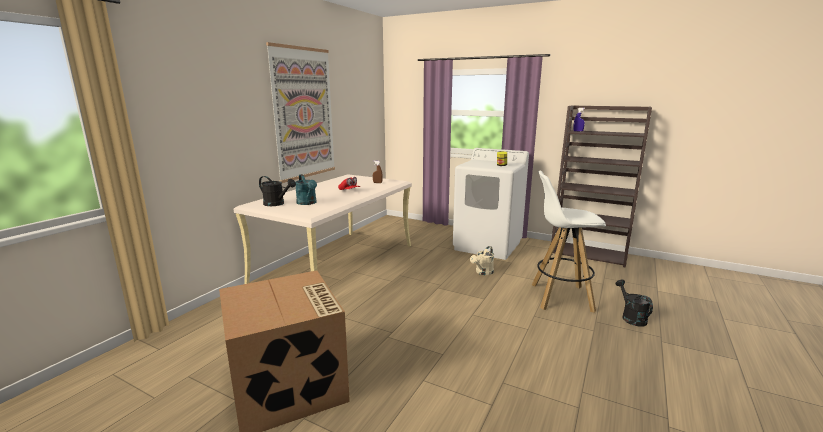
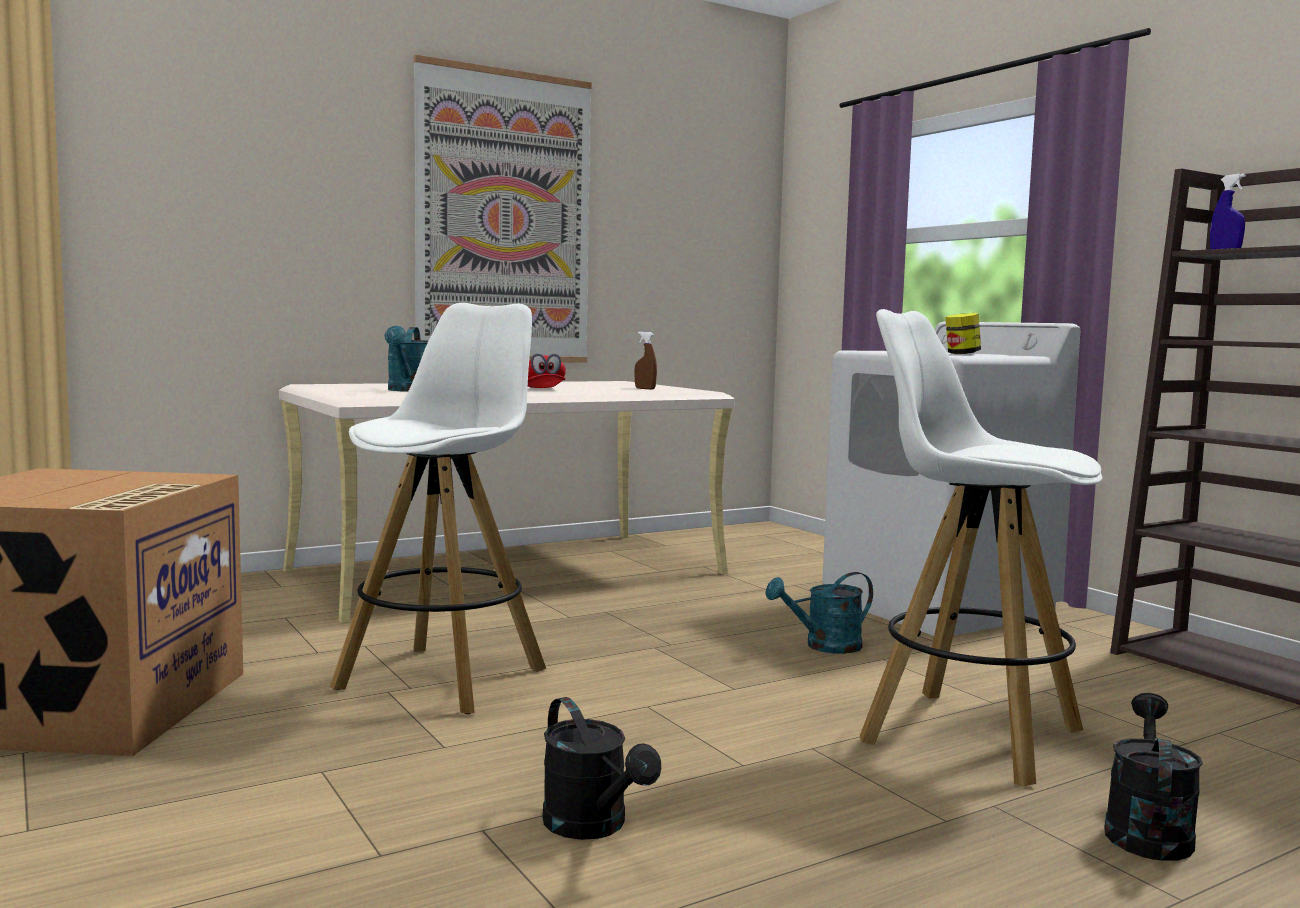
camera: 30 degrees right, 10 degrees down
(277, 204) = (353, 387): black watering can -> black watering can (593, 826)
(395, 324) = (443, 678): none -> white stool
(482, 272) = (824, 646): beige watering can -> turquoise watering can

